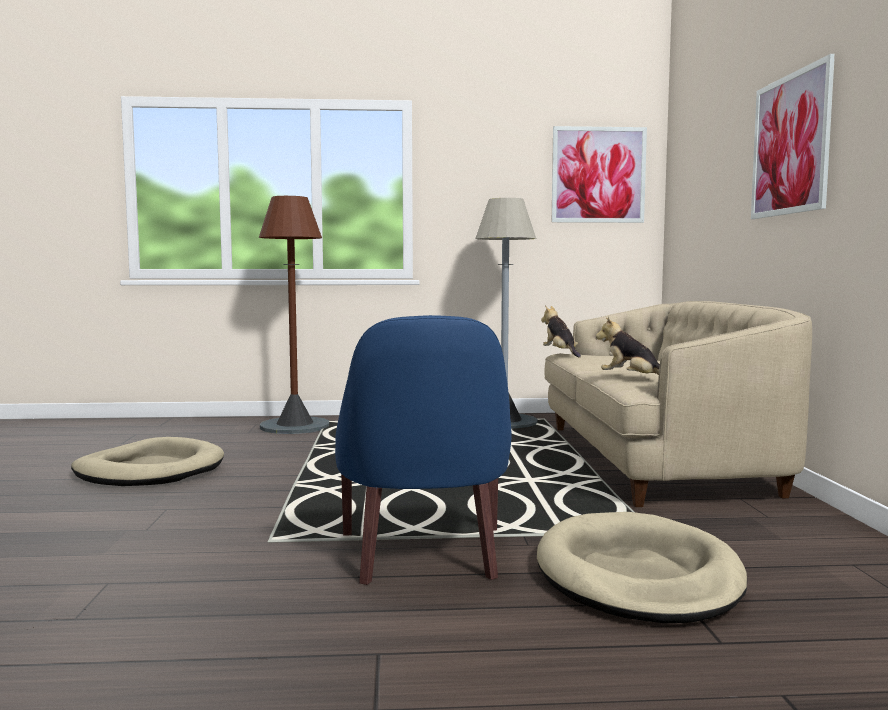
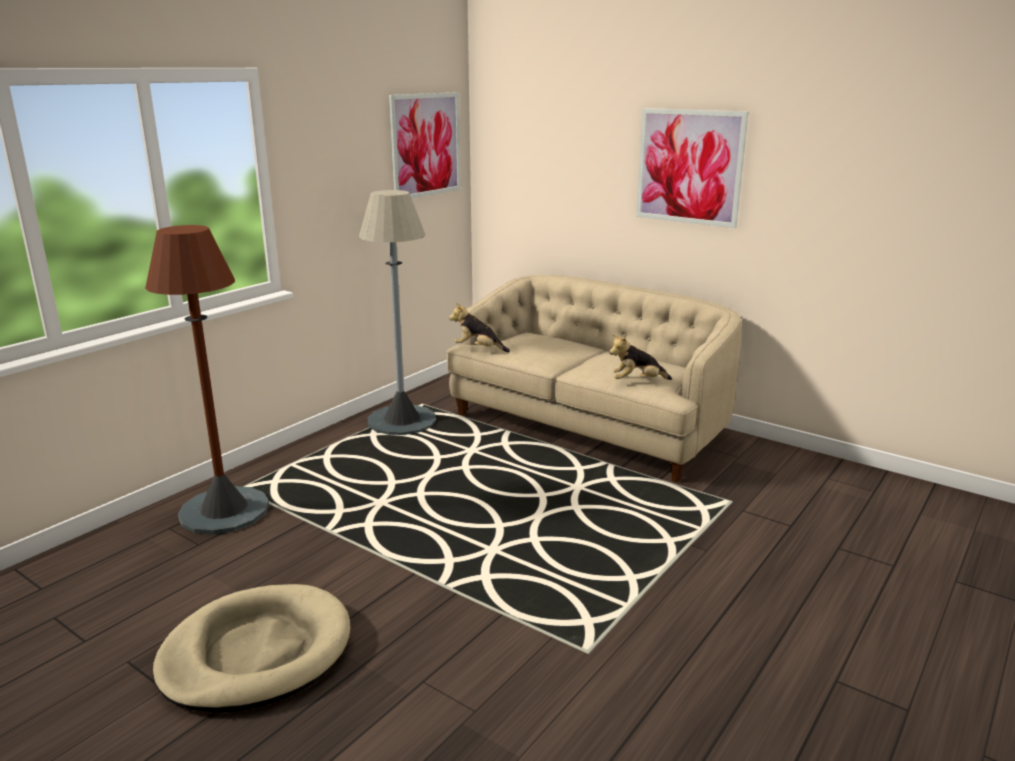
camera: 50 degrees left, 15 degrees up
(424, 556) = (689, 597): blue armchair -> none
(637, 576) = (791, 542): beige dog bed -> none

